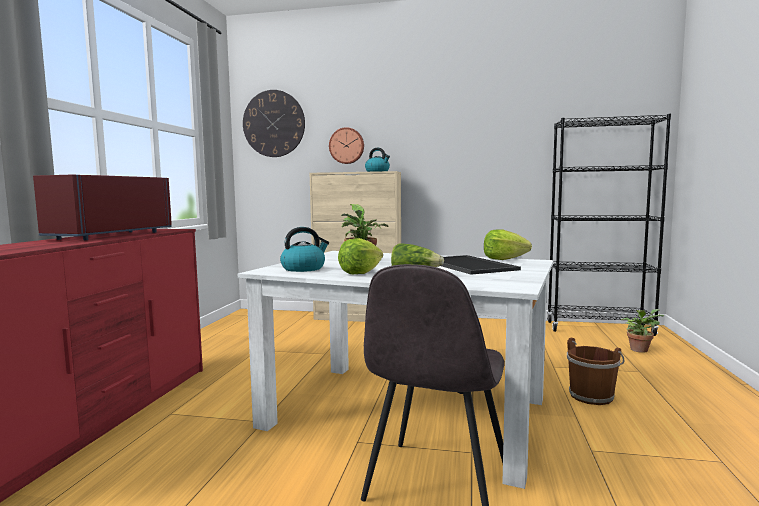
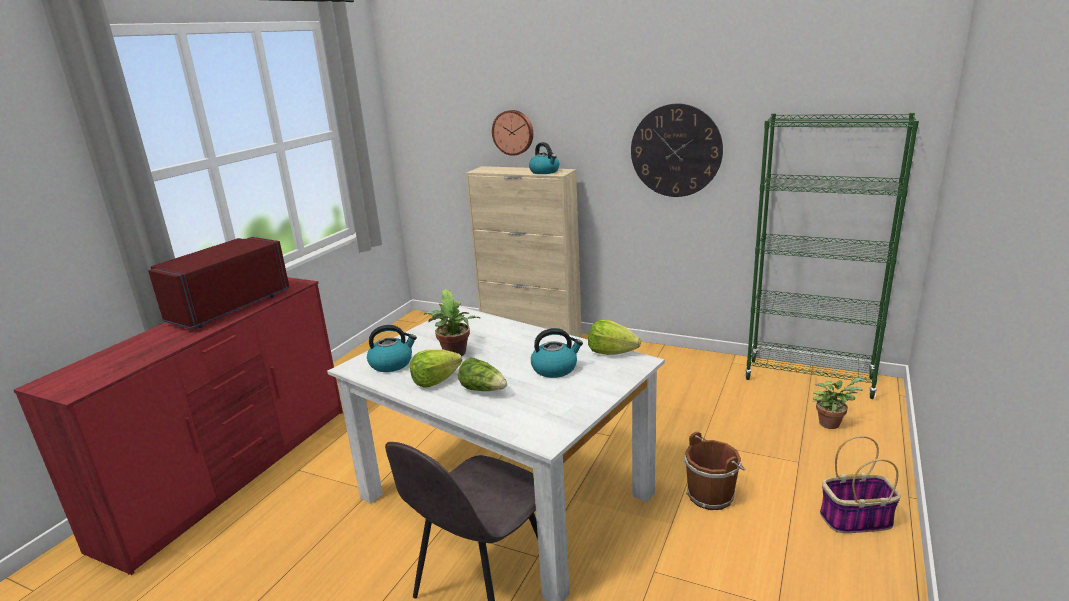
camera: 15 degrees right, 15 degrees up
(274, 123) = (429, 102): wall clock -> wall clock (676, 151)
(466, 265) = (555, 368): tray -> kettle
(599, 328) = (809, 378): black bookcase -> green bookcase
(719, 400) = (855, 520): none -> basket

